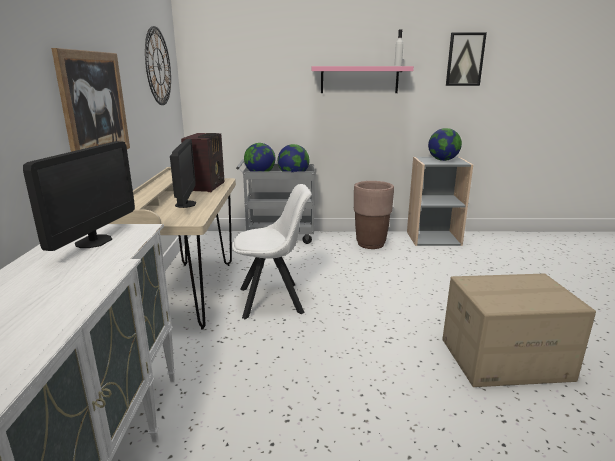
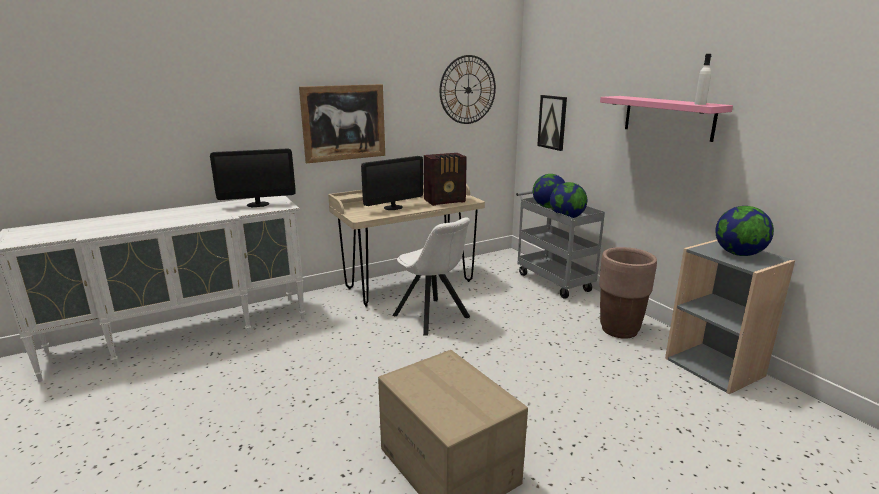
camera: 60 degrees right, 0 degrees up
(465, 59) = (827, 101): picture -> picture (552, 122)

